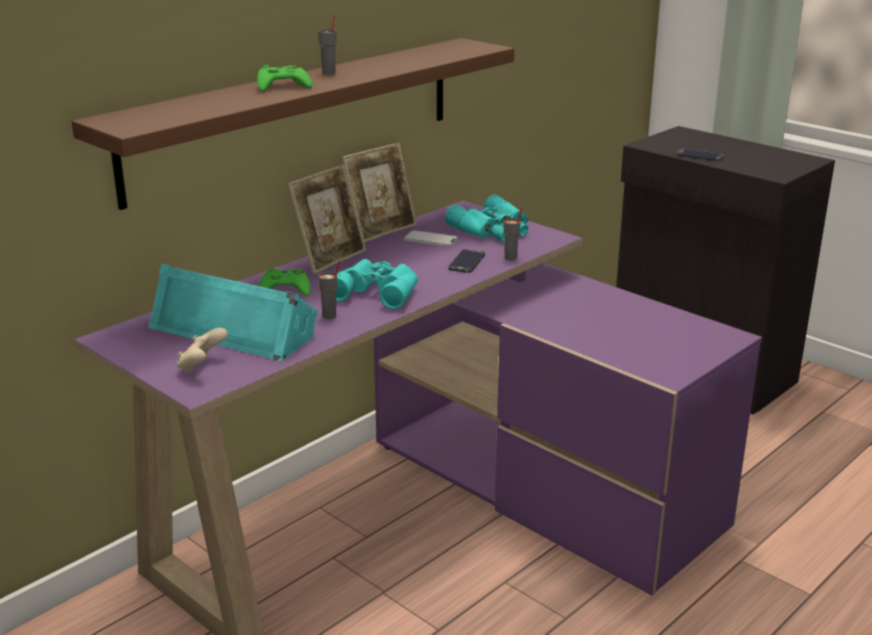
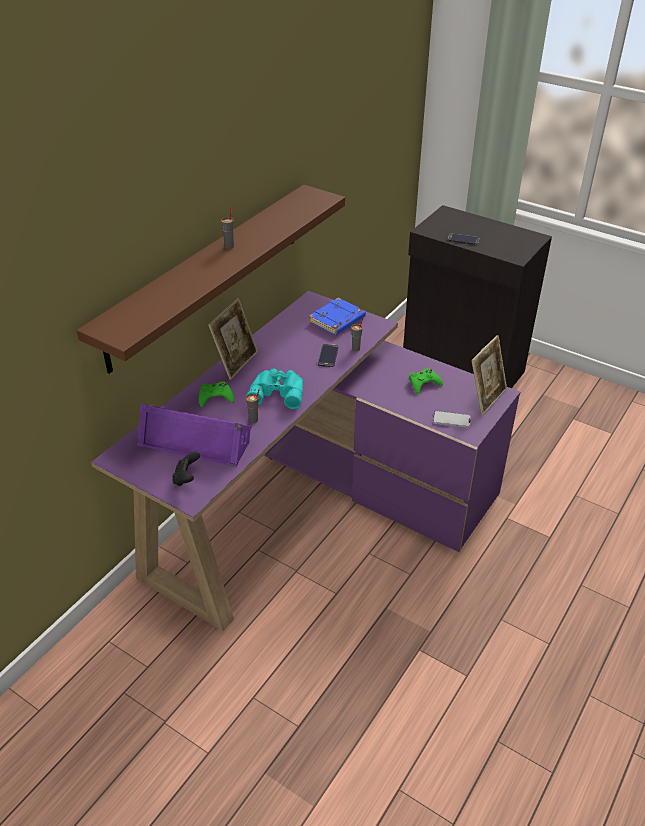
camera: 10 degrees left, 15 degrees up
(202, 367) = (186, 478): beige game controller -> black game controller
(235, 329) = (195, 440): turquoise speaker -> purple speaker
(282, 86) = (204, 267): green game controller -> green game controller (424, 384)
(381, 230) = (261, 329): picture frame -> picture frame (486, 398)
(430, 240) = (298, 335): phone -> phone (451, 420)
(493, 230) = (337, 321): turquoise binoculars -> blue book

